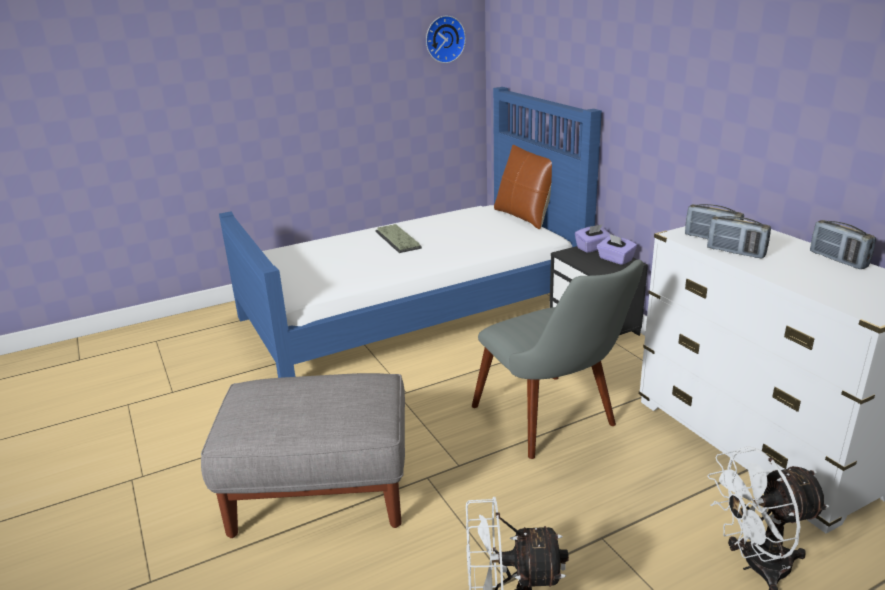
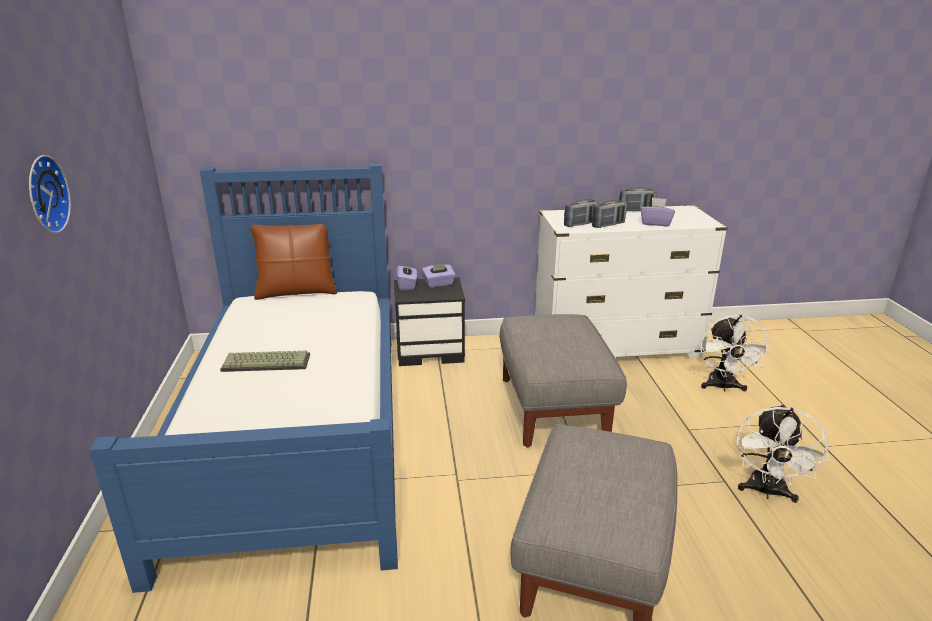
camera: 70 degrees left, 0 degrees up
(444, 39) = (127, 123): wall clock -> wall clock (43, 194)
(554, 423) = (553, 409): grey chair -> grey ottoman
(798, 277) = (655, 223): none -> purple tissue box

